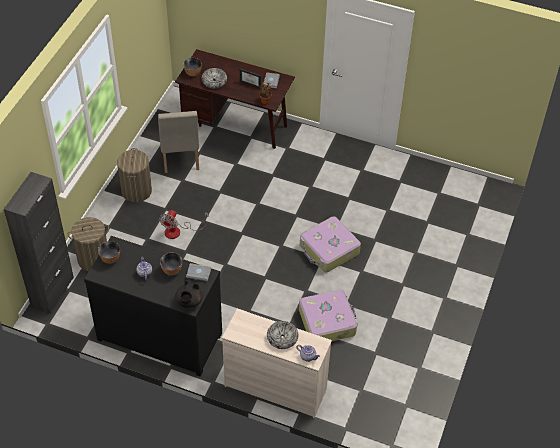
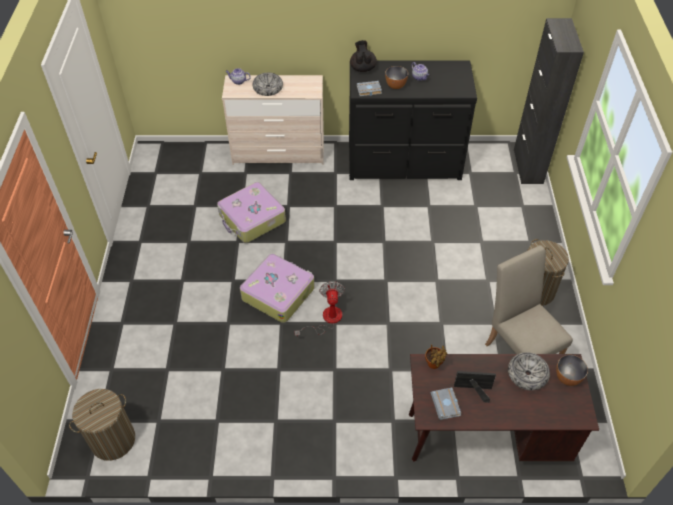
camera: 160 degrees right, 0 degrees up
(93, 259) = (517, 205): laundry basket -> laundry basket (113, 440)
(110, 259) = (460, 79): bowl -> none
(178, 231) = (455, 260): fan -> fan (326, 319)

